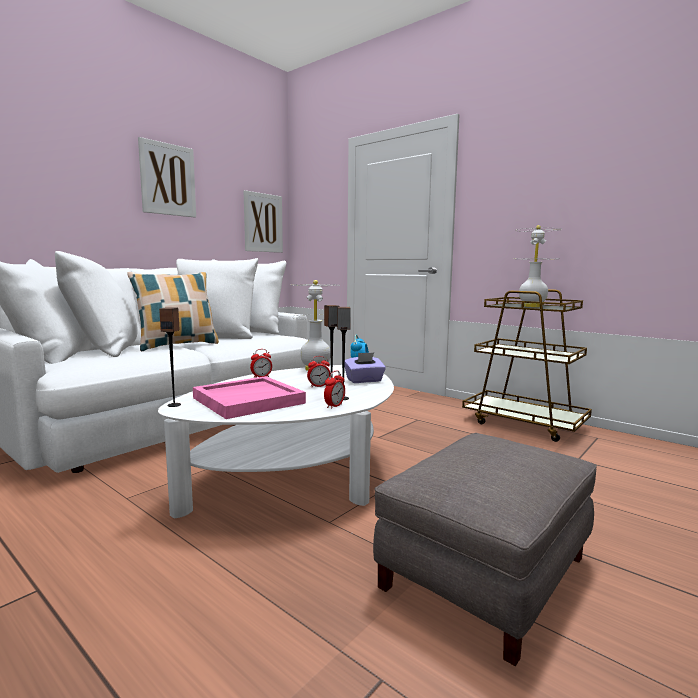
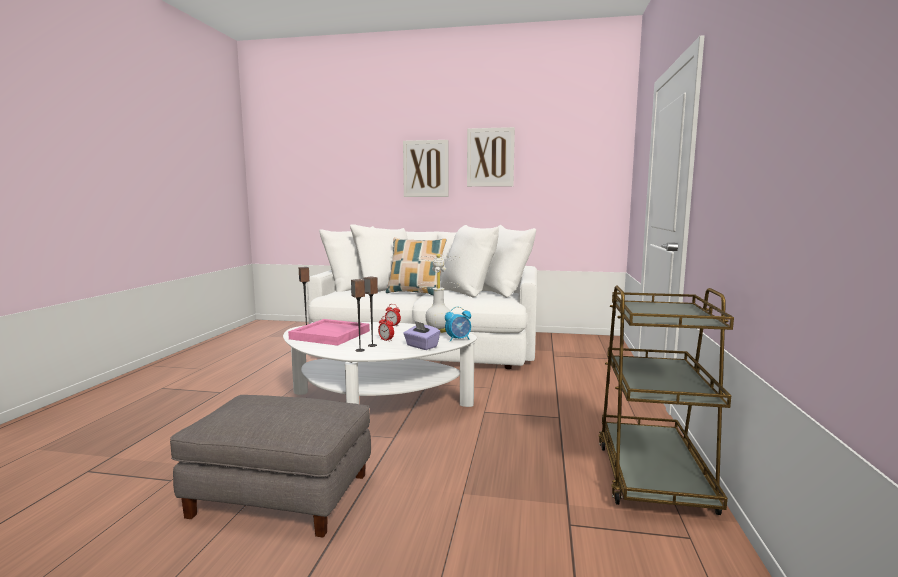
camera: 60 degrees right, 0 degrees up
(263, 223) = (592, 184): picture -> picture (425, 168)
(334, 406) = (338, 352): alarm clock -> none
(532, 306) = (661, 312): white table lamp -> none

